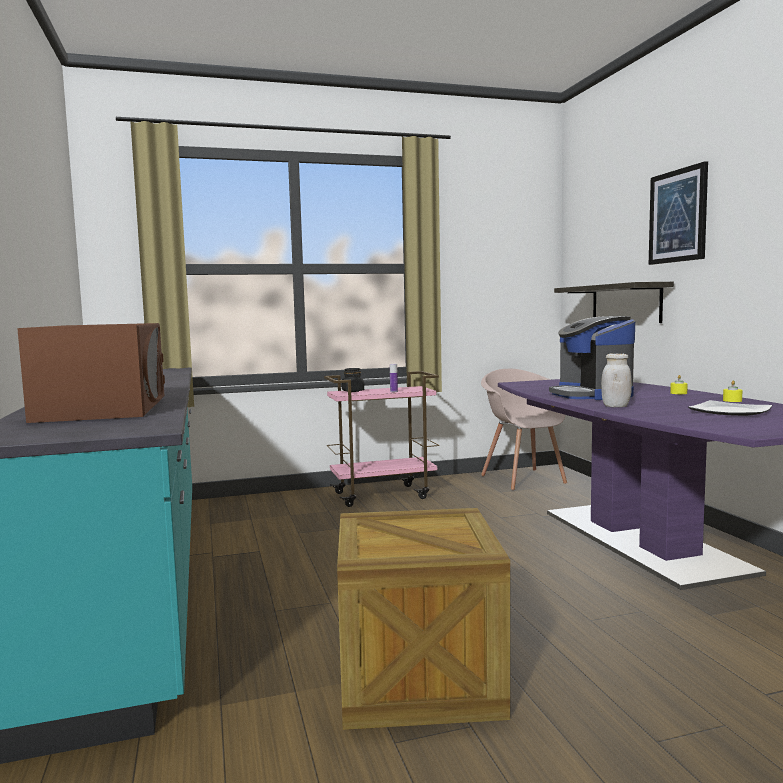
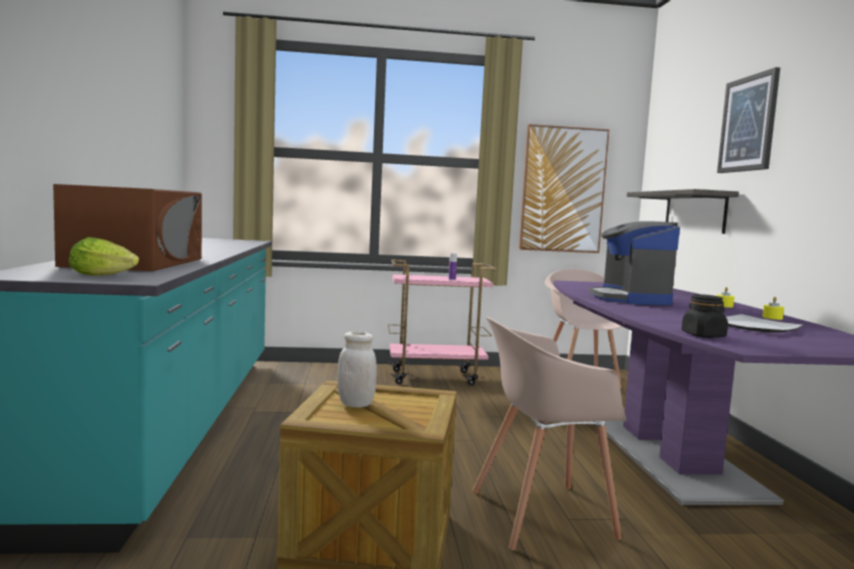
camera: 10 degrees right, 0 degrees up
(104, 427) = (105, 275): none -> lettuce
(353, 391) = (415, 276): black jar -> black jar (703, 335)
(487, 289) = (563, 190): none -> picture
(562, 620) = (540, 515): none -> beige chair
(615, 406) = (640, 311): white jar -> white jar (356, 404)

